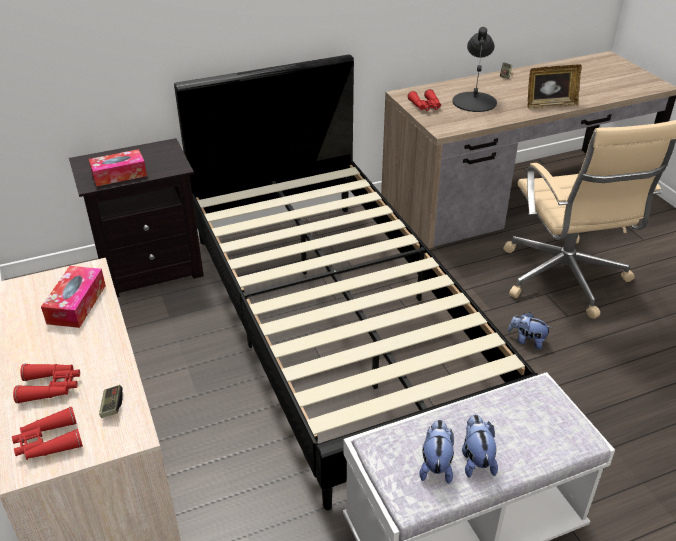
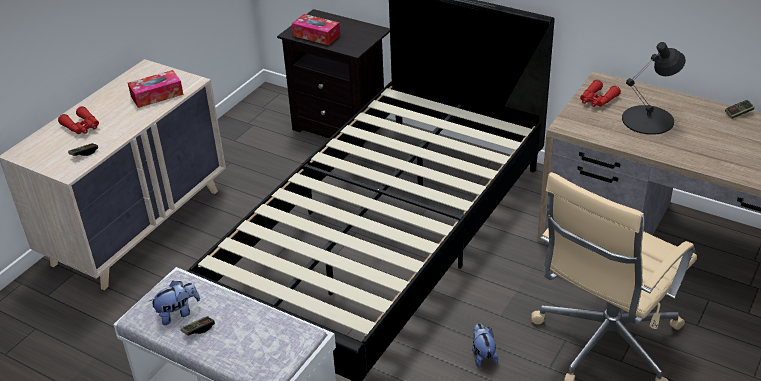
camera: 55 degrees right, 0 degrees up
(48, 442) = (42, 150): red binoculars -> none
(476, 460) = (198, 329): plush toy -> game controller
(550, 105) = (712, 162): picture frame -> none

